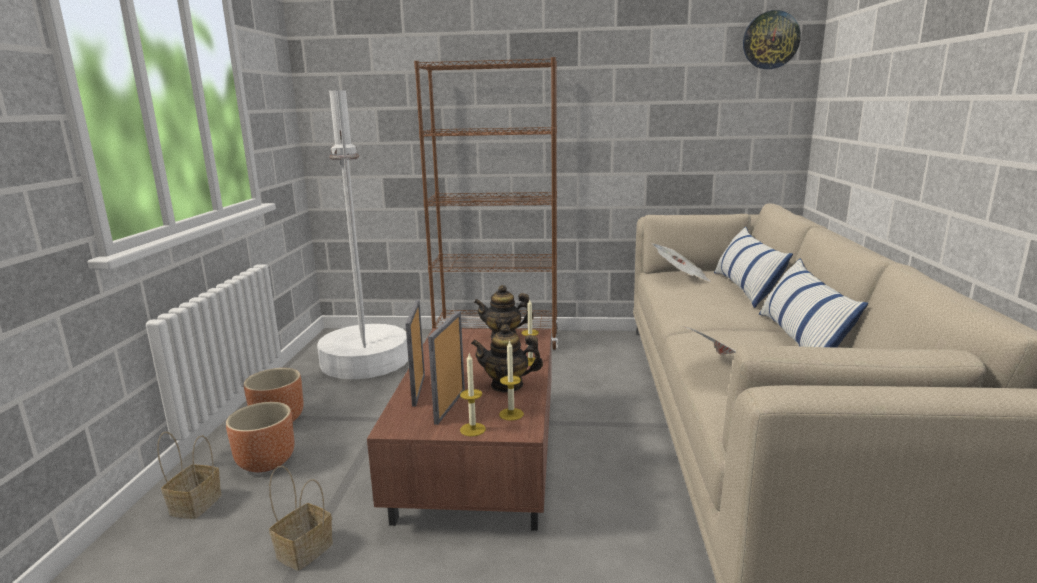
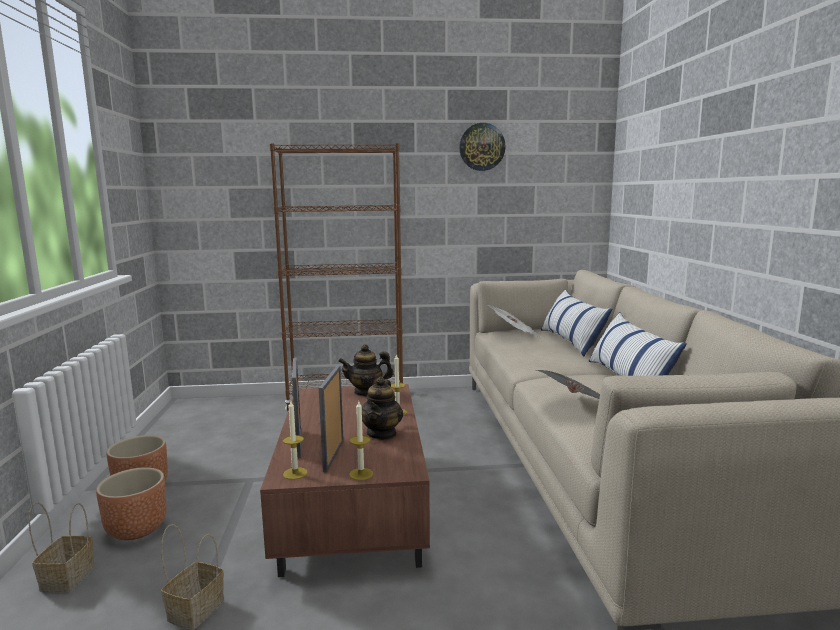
camera: 10 degrees left, 5 degrees down
(365, 361) = (220, 427): white floor lamp -> none
(507, 385) = (382, 434): teapot -> teapot turned 75 degrees counterclockwise
(511, 414) = (393, 458): candle -> candle (295, 473)
(770, 40) = (574, 134): wall clock -> wall clock (482, 147)

